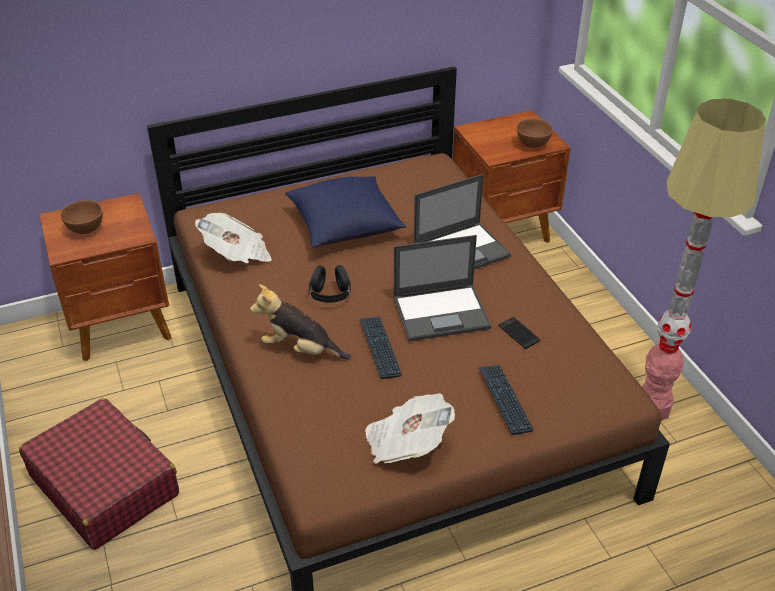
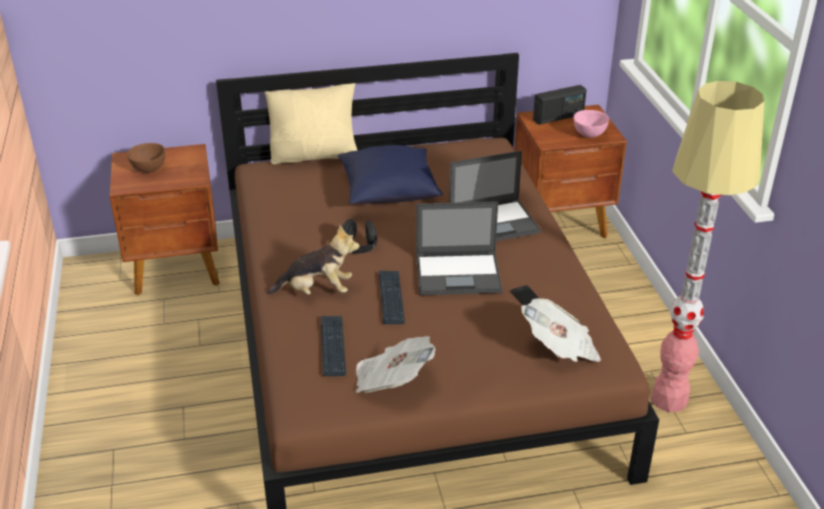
camera: 10 degrees right, 5 degrees down
(104, 484) = (127, 401): red suitcase -> none
(237, 254) = (282, 205): newspaper -> newspaper (560, 348)
(256, 193) = (315, 156): none -> beige pillow
(301, 349) = (317, 291): plush toy -> plush toy turned 150 degrees clockwise
(497, 128) = (558, 117): none -> radio
(504, 399) = (496, 355): keyboard -> keyboard (332, 346)
(532, 145) = (589, 135): brown bowl -> pink bowl

